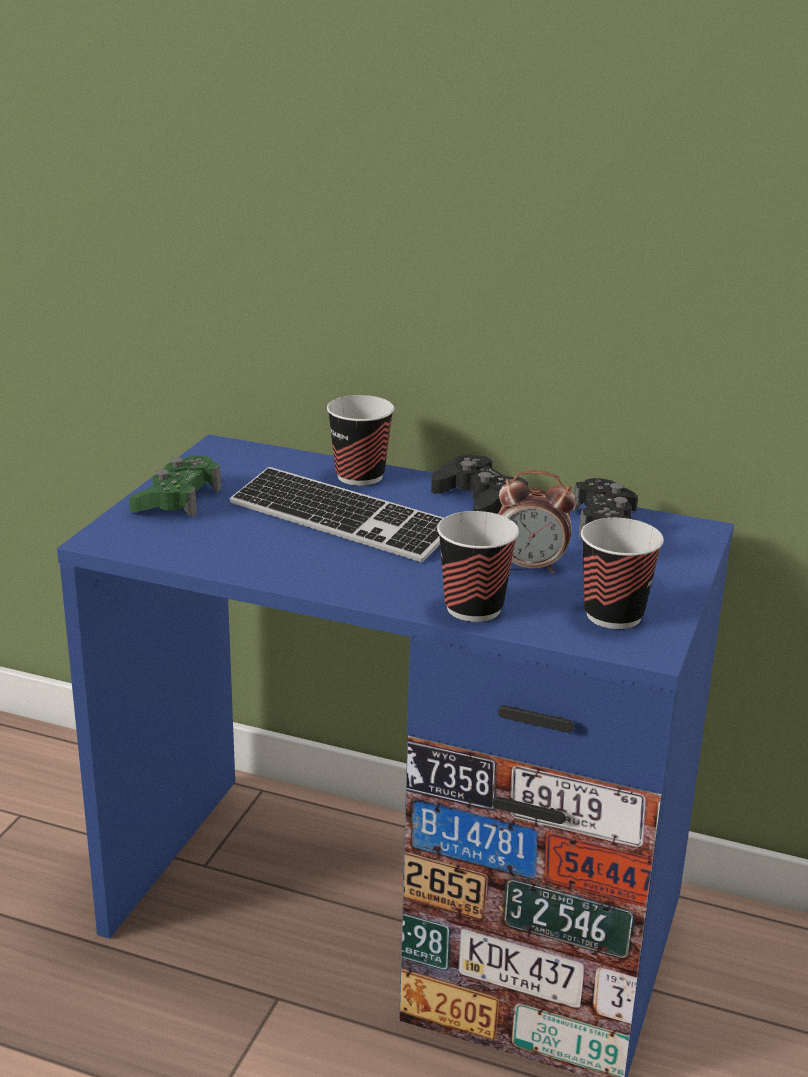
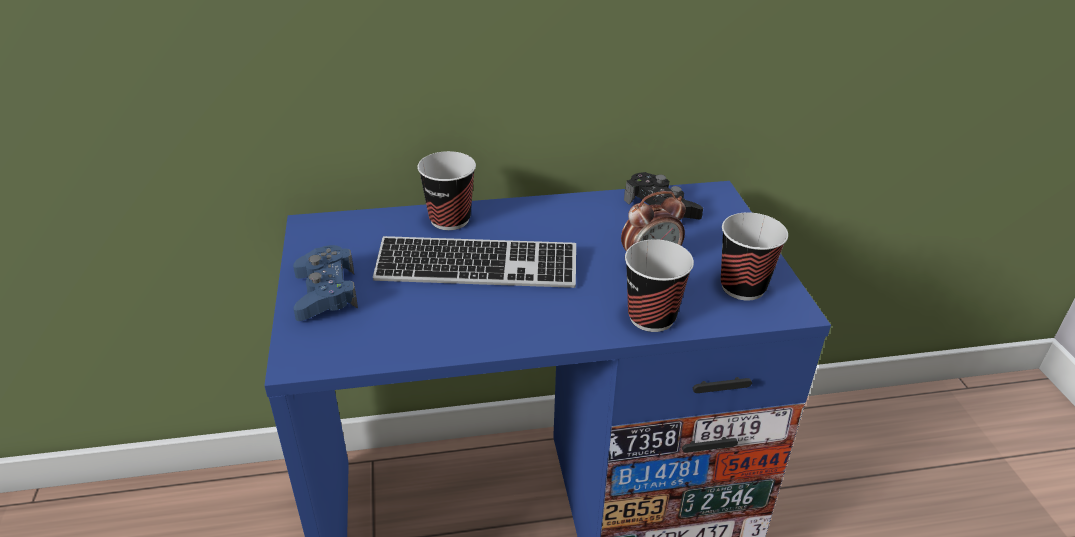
camera: 30 degrees left, 10 degrees up
(177, 499) = (325, 292): green game controller -> blue game controller
(479, 500) = (556, 214): black game controller -> none

